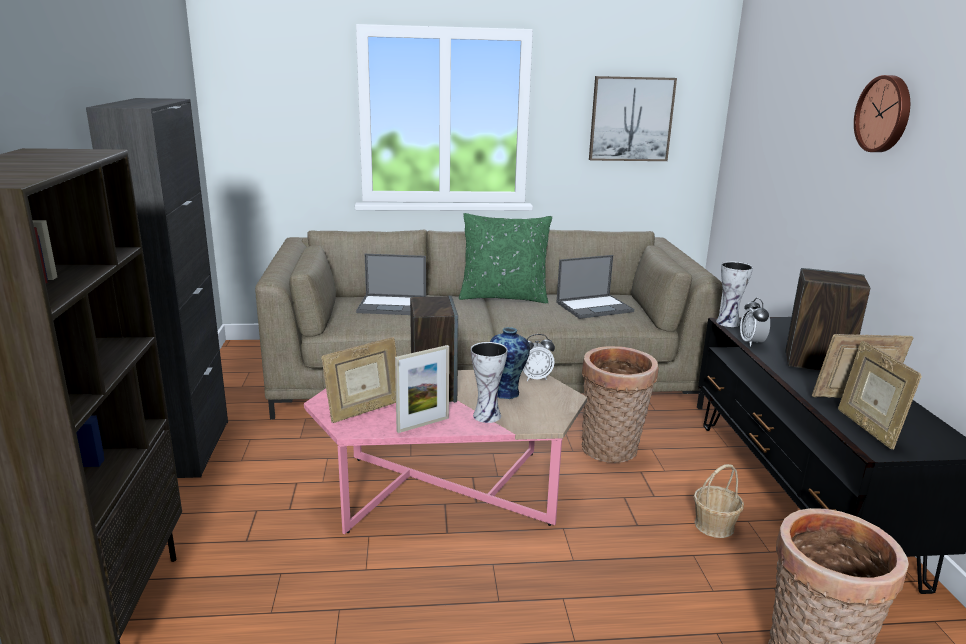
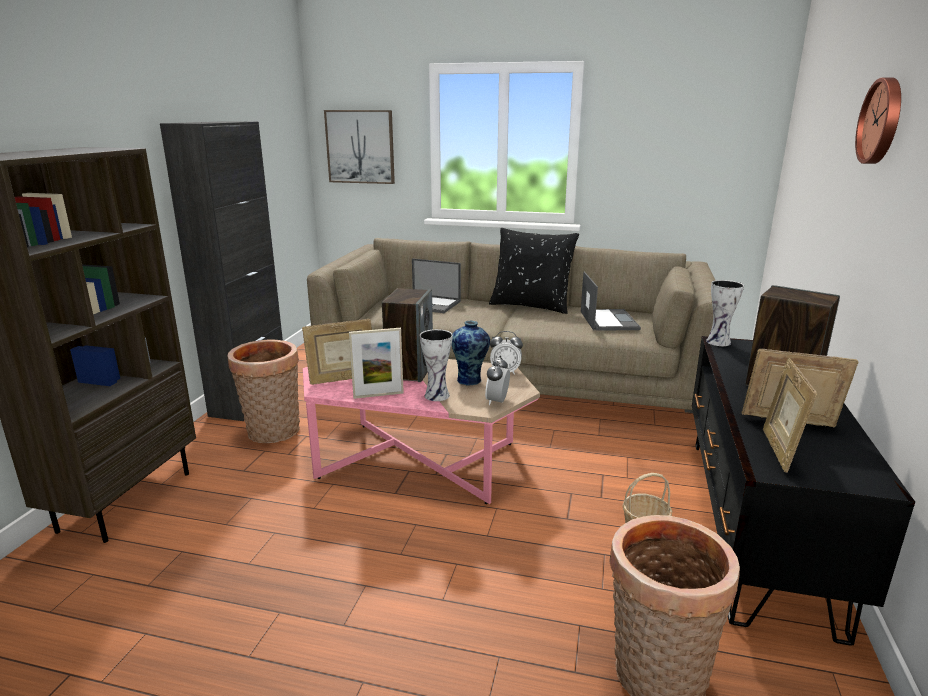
camera: 20 degrees right, 0 degrees up
(504, 297) = (531, 306): green pillow -> black pillow
(595, 307) = (608, 320): laptop -> laptop turned 90 degrees counterclockwise
(611, 451) = (586, 452): basket -> basket (273, 433)
(631, 119) = (680, 145): picture -> picture (360, 147)
(751, 342) = (726, 361): alarm clock -> alarm clock (497, 401)

